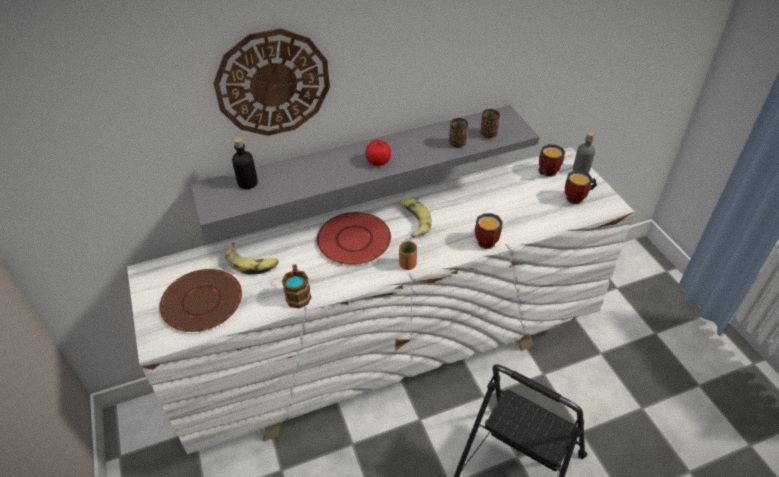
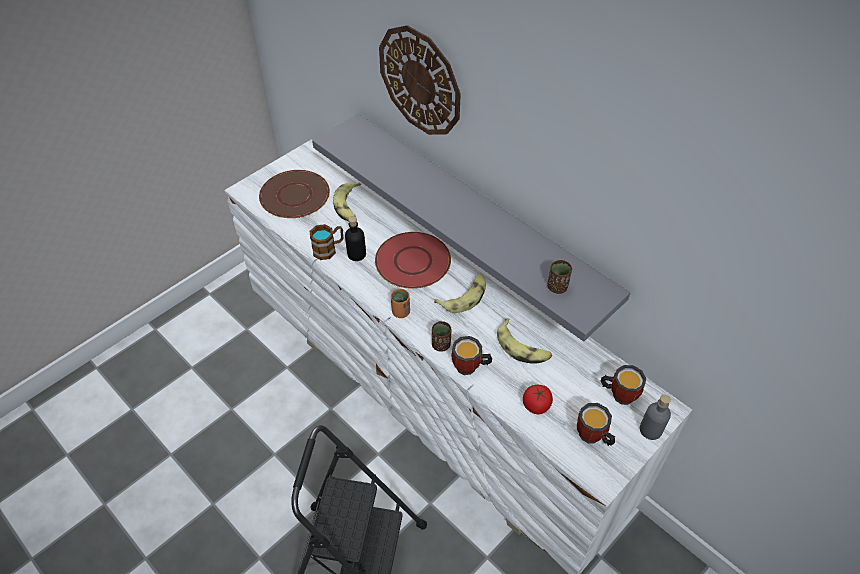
camera: 65 degrees right, 5 degrees up
(247, 183) = (375, 144): black bottle -> black bottle (356, 254)
(378, 161) = (455, 215): tomato -> tomato (536, 405)
(457, 143) = (523, 266): brown cup -> brown cup (441, 345)
(483, 205) = (522, 347): none -> banana

